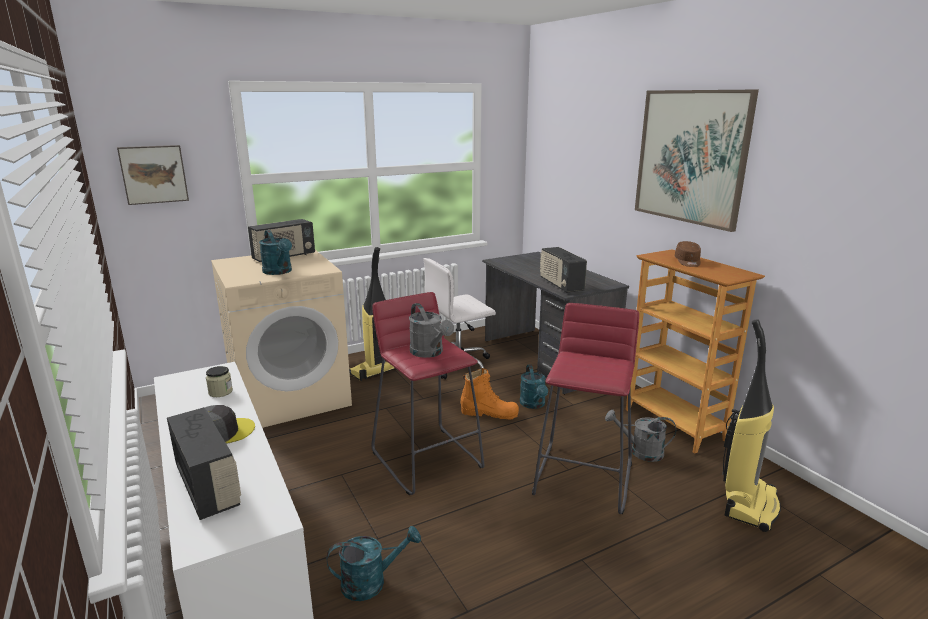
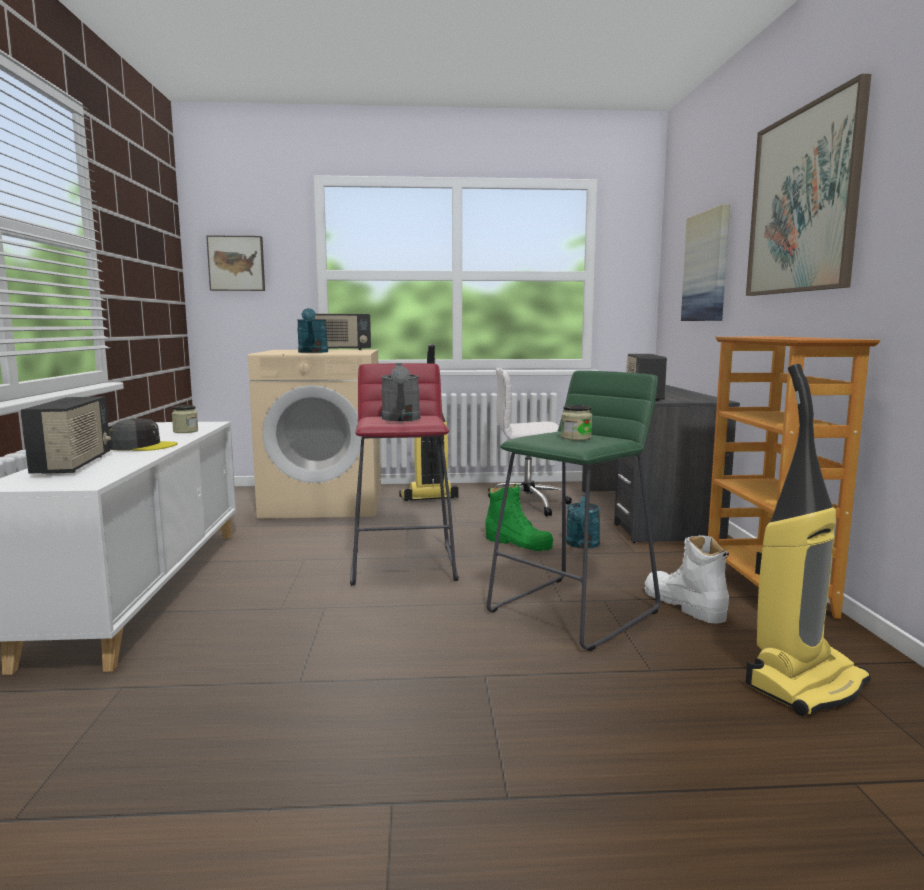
camera: 25 degrees right, 10 degrees down
(371, 582) = (233, 636): turquoise watering can -> none
(489, 413) = (518, 543): orange boot -> green boot
(584, 477) = (574, 611): red stool -> green stool
(585, 172) = (706, 267): none -> picture
(593, 365) = (576, 438): none -> jar
(640, 452) = (683, 605): grey watering can -> white boot
(687, 262) = (778, 337): brown cap -> none

